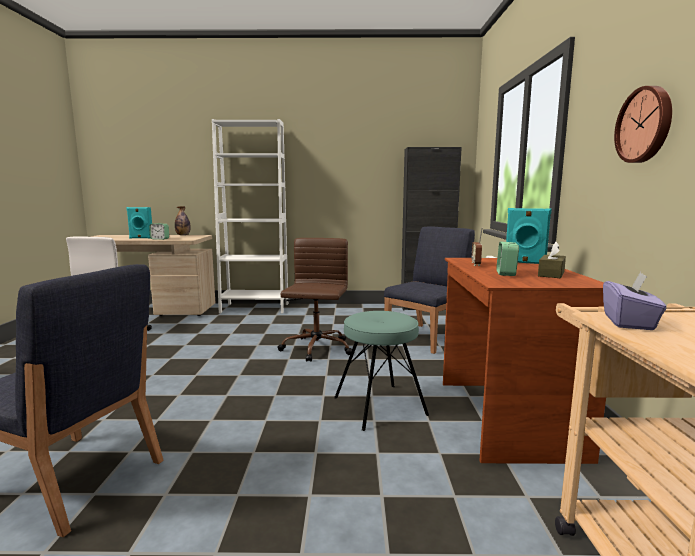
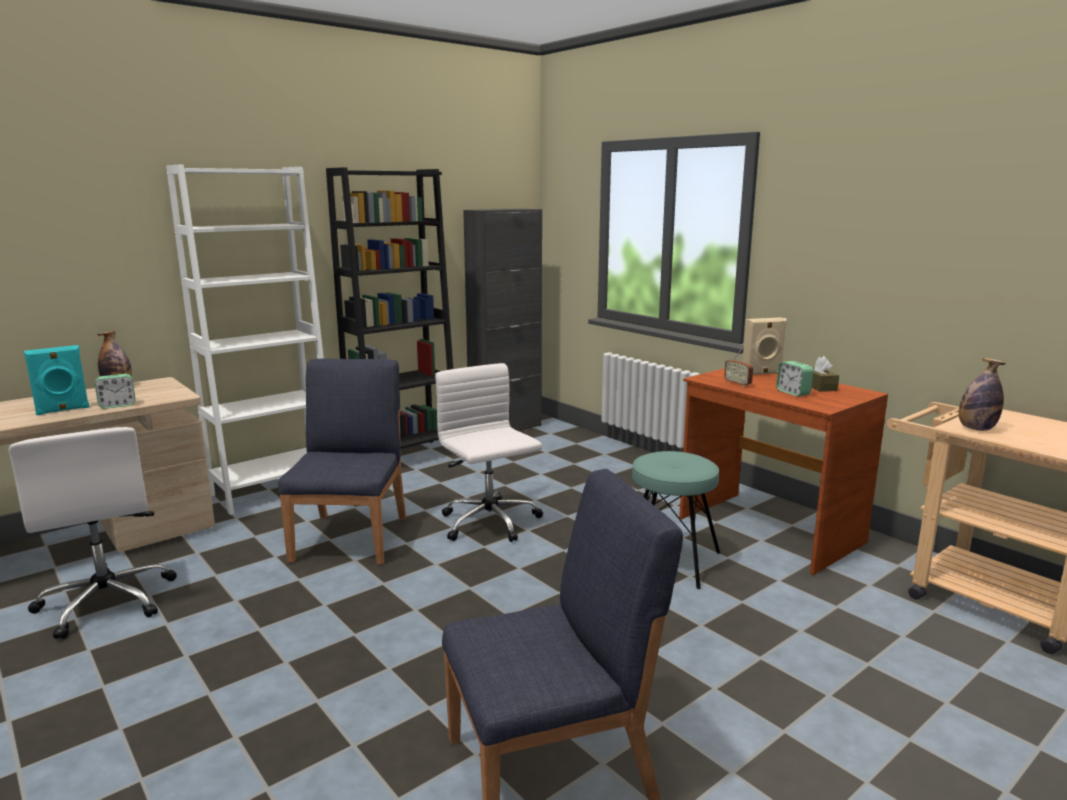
camera: 40 degrees left, 5 degrees up
(316, 349) = (490, 523): brown office chair -> white office chair
(340, 308) = (404, 457): none -> black bookcase
(427, 338) = (578, 470): blue chair -> blue chair (351, 537)
(525, 263) = (762, 373): turquoise speaker -> beige speaker
(629, 322) = (976, 429): purple tissue box -> bottle
(645, 125) = (877, 249): wall clock -> none

